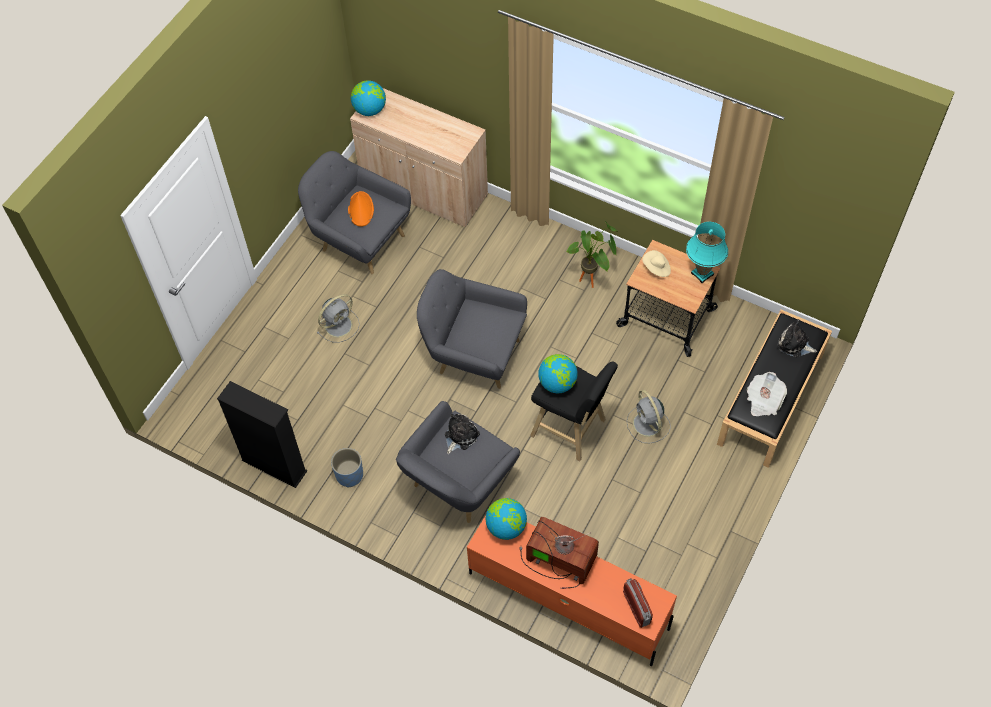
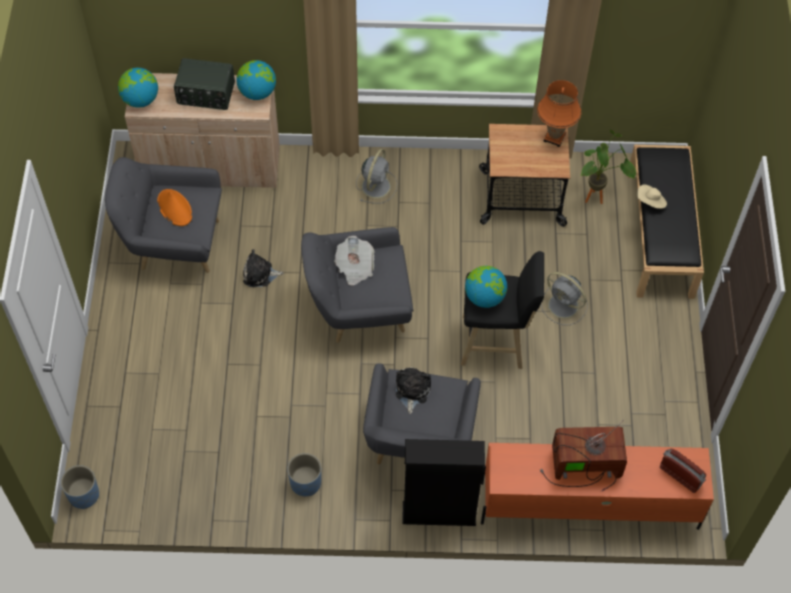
camera: 30 degrees left, 0 degrees up
(179, 408) = (83, 495): none -> blue planter
(274, 466) = (222, 509): black bookcase -> black bookcase (439, 514)
(339, 324) = (204, 337): grey fan -> grey fan (376, 185)
(423, 124) = (205, 94): none -> radio
(506, 527) = (515, 457): globe -> globe (257, 92)
(592, 282) = (432, 191): potted plant -> potted plant (598, 198)
(656, 268) = (509, 149): beige hat -> beige hat (650, 202)
(702, 273) = (554, 137): turquoise table lamp -> orange table lamp
(763, 401) = (670, 235): newspaper -> newspaper (355, 267)
(794, 344) = (667, 171): plush toy -> plush toy (260, 274)

